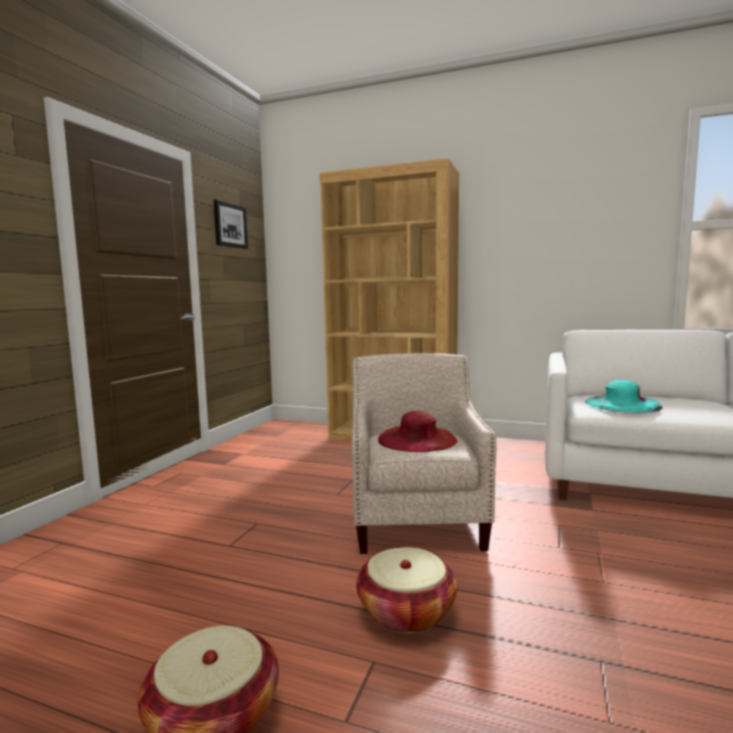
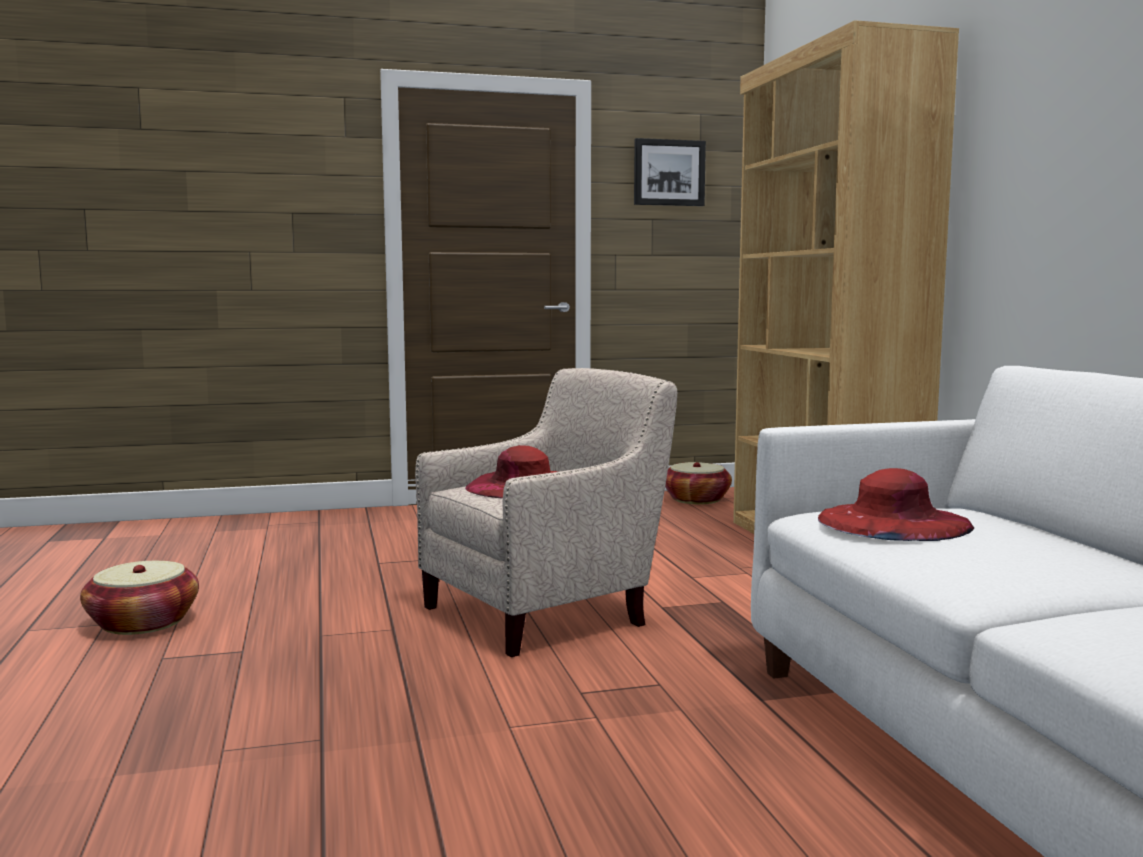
camera: 55 degrees right, 0 degrees up
(406, 611) = (332, 646): basket -> basket (696, 500)
(622, 404) = (893, 522): turquoise hat -> red hat

